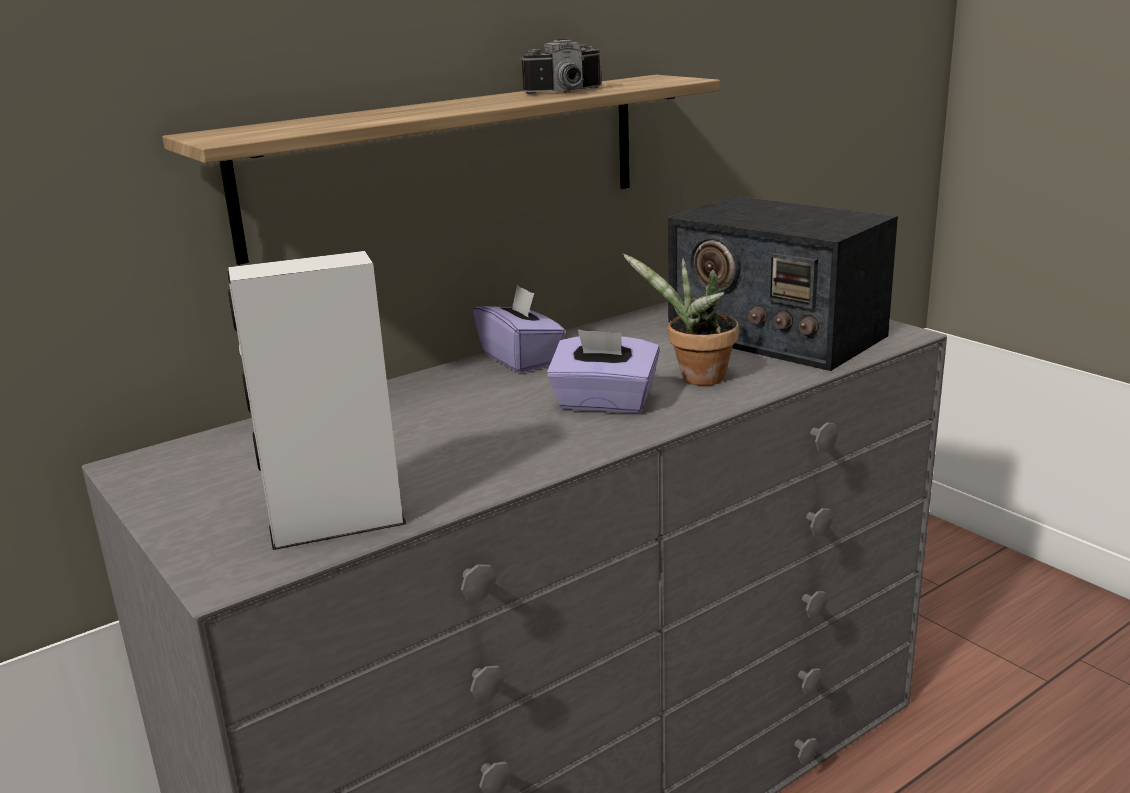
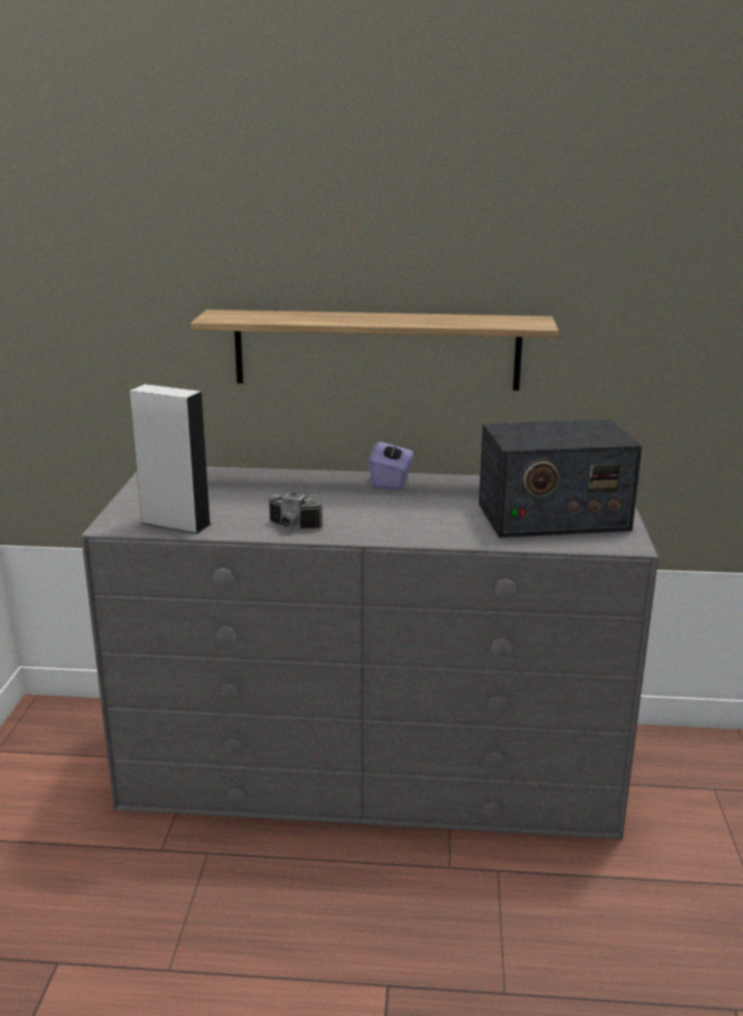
camera: 40 degrees right, 0 degrees up
(567, 92) = (445, 320): camera -> camera (292, 527)
(604, 403) = (378, 518): purple tissue box -> none
(696, 379) = (450, 523): potted plant -> none
(775, 334) = (552, 517): radio -> radio turned 90 degrees counterclockwise

